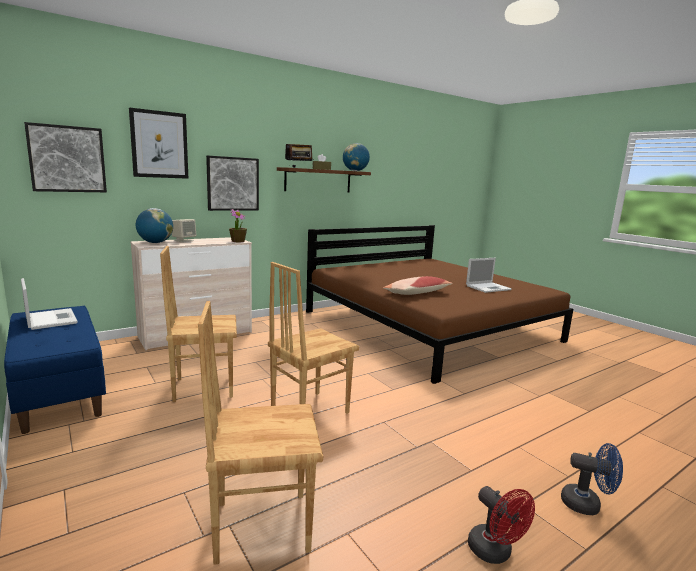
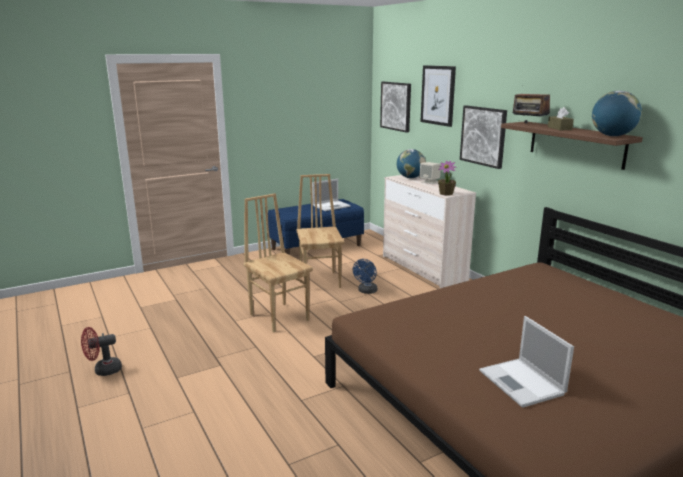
camera: 95 degrees right, 5 degrees up
(261, 525) = (171, 306): brown chair -> none
(417, 293) = (440, 313): pillow -> none
(587, 504) = (108, 425): blue fan -> blue fan (366, 291)

